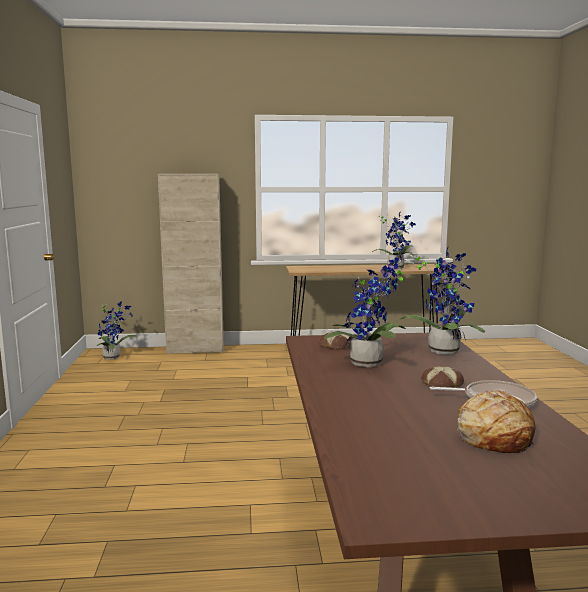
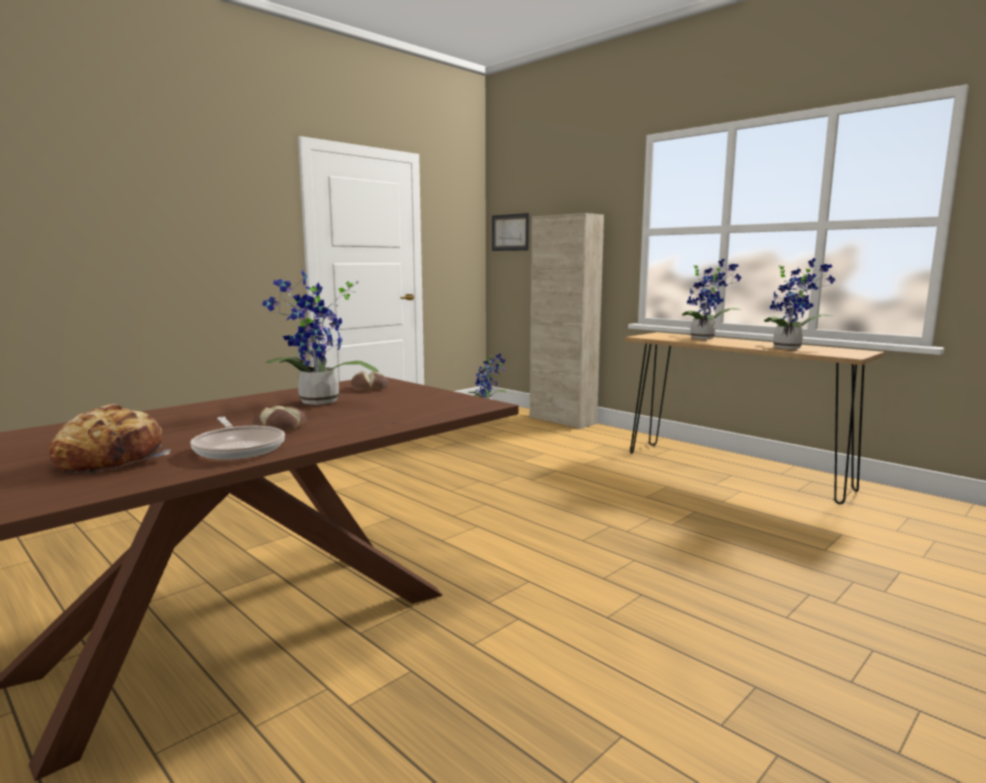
camera: 50 degrees right, 0 degrees up
(109, 185) = (510, 232): none -> picture
(444, 350) = (423, 413): potted plant -> potted plant (705, 338)

